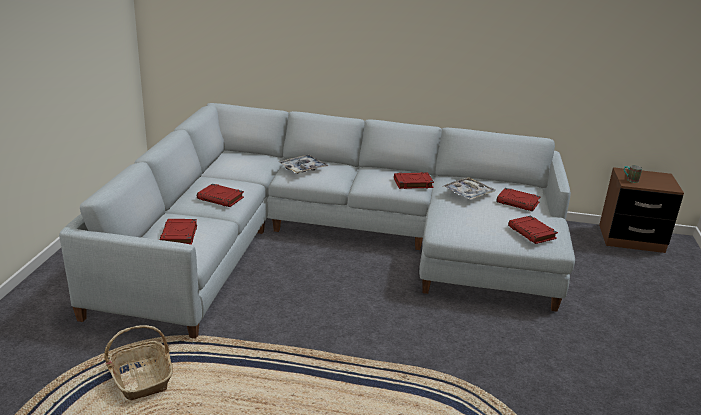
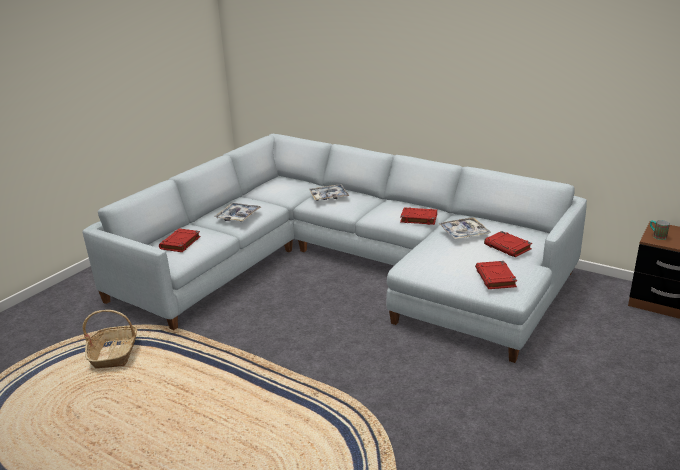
camera: 25 degrees right, 0 degrees up
(221, 198) = (238, 216): red book -> tray

